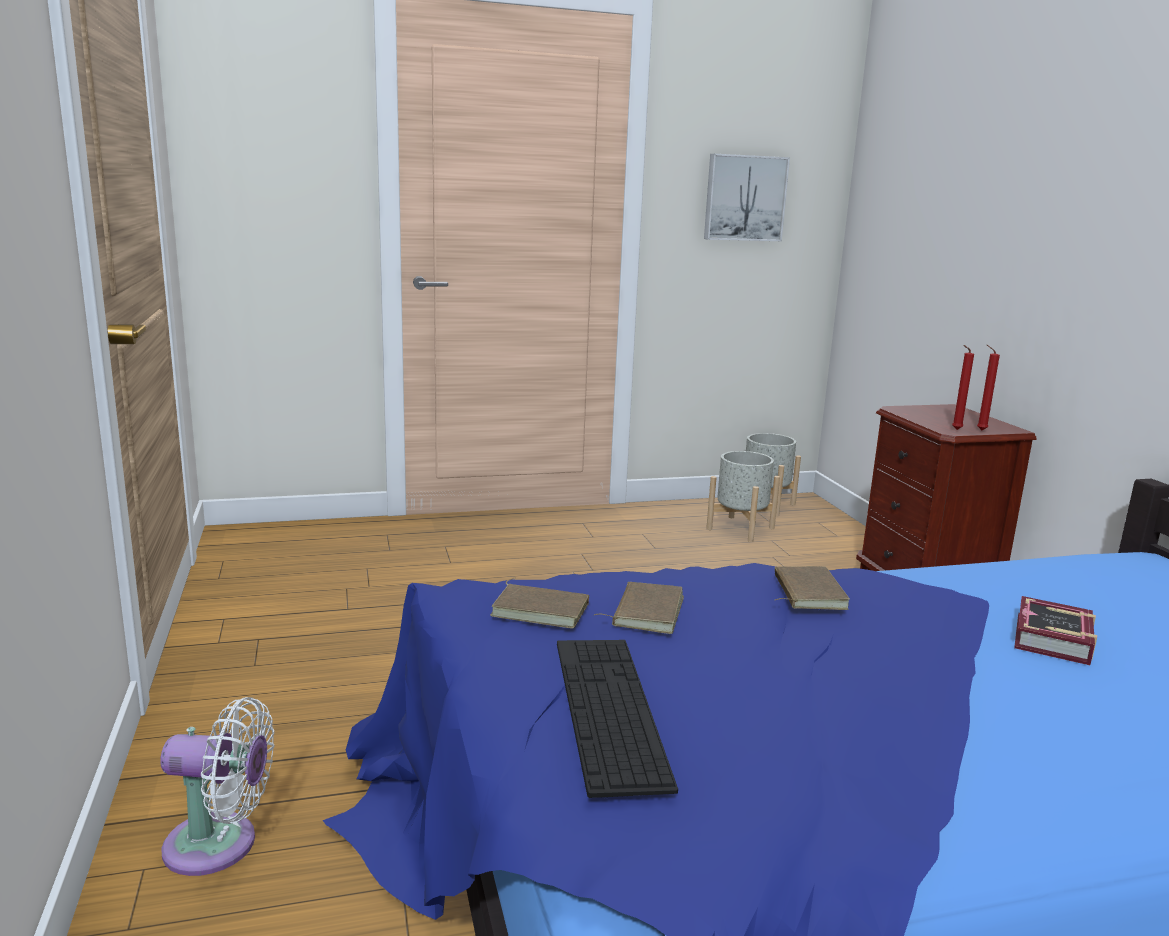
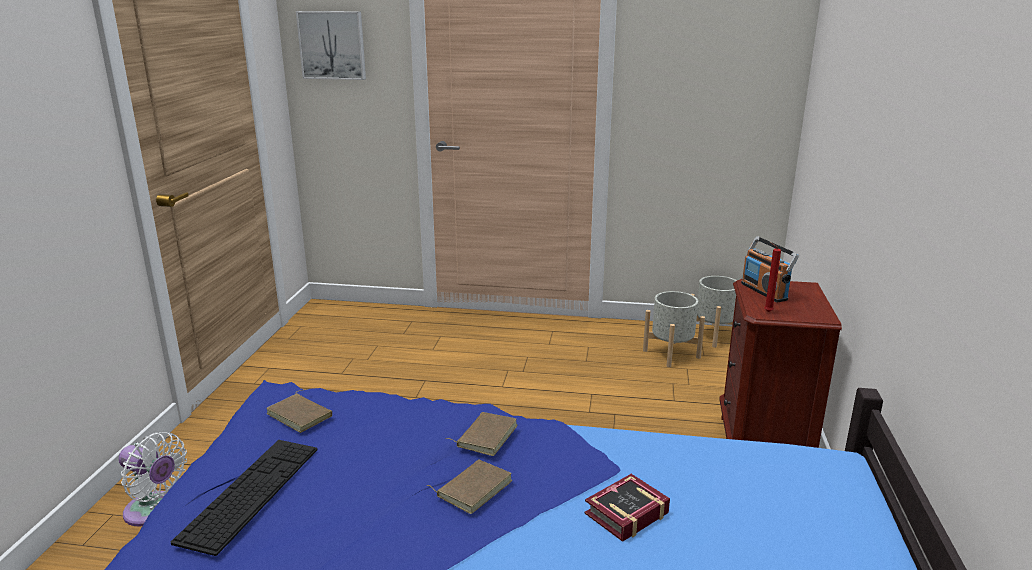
camera: 25 degrees right, 5 degrees up
(645, 611) = (359, 429): brown book -> brown book (473, 488)
(744, 198) = (704, 81): picture -> picture (332, 45)
(923, 414) = (764, 291): none -> radio
(979, 430) = (789, 315): red candle -> none

